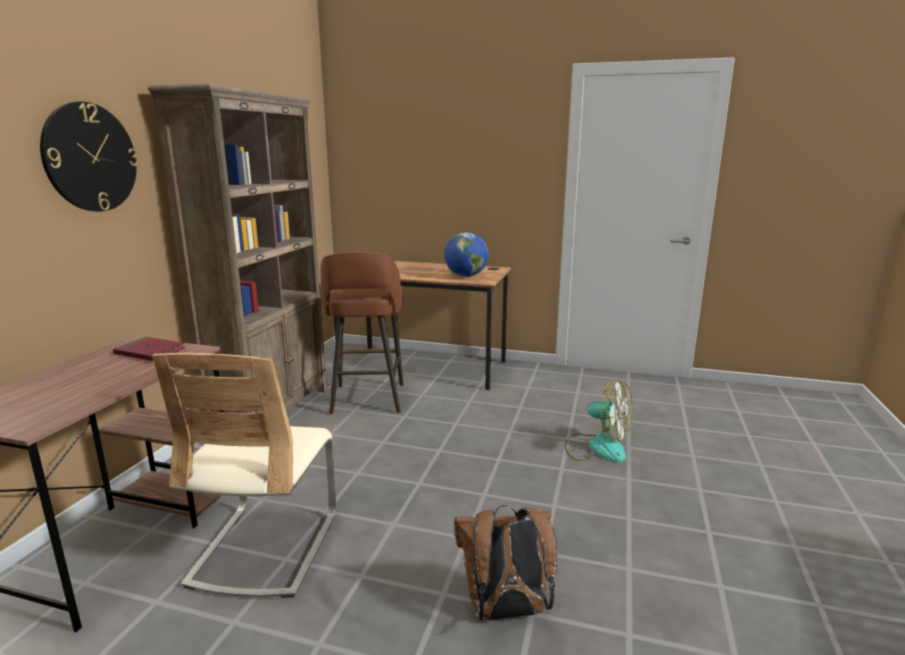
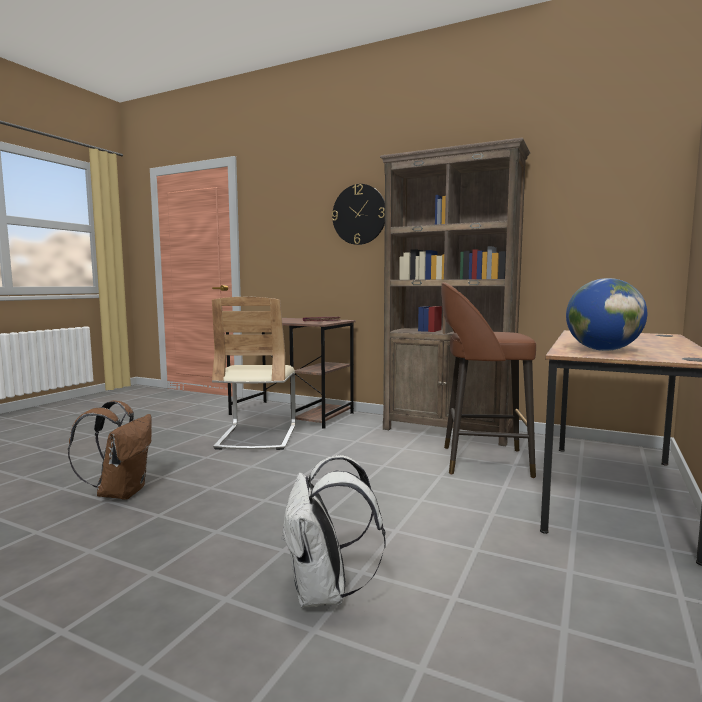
camera: 100 degrees right, 10 degrees down
(265, 548) = (257, 437): beige chair -> beige chair turned 105 degrees counterclockwise
(597, 447) = (325, 593): fan -> white backpack

